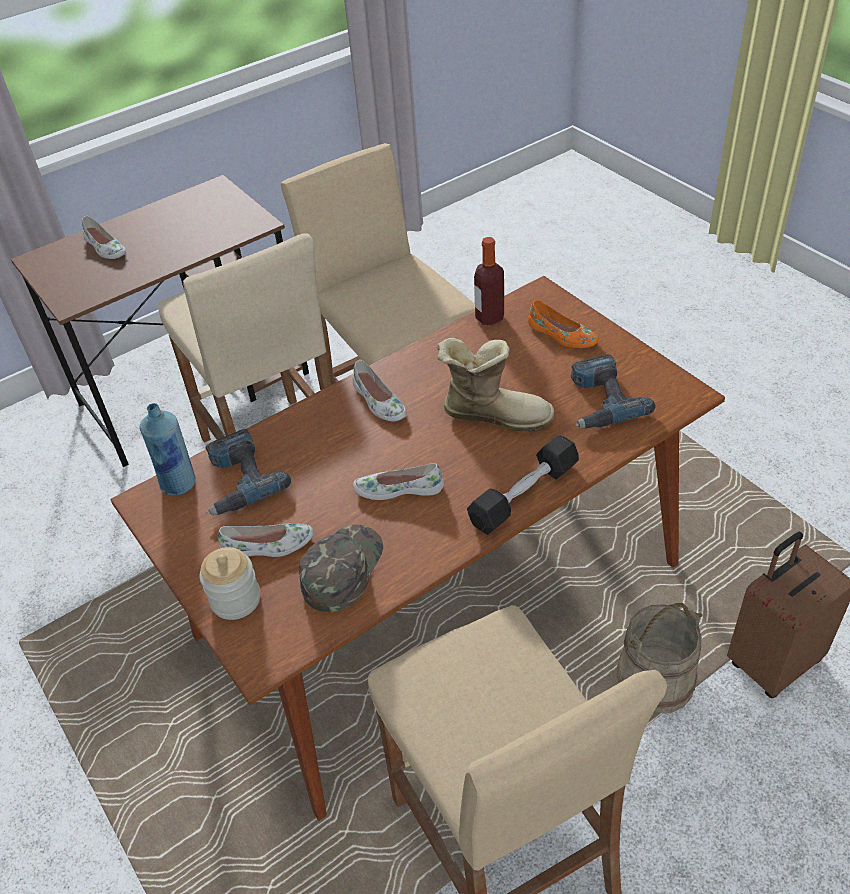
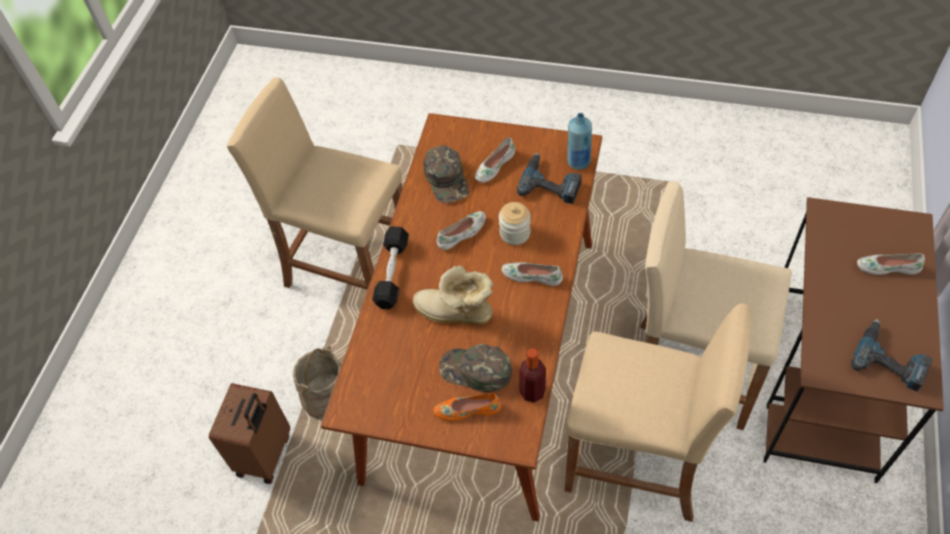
camera: 140 degrees right, 10 degrees up
(235, 599) = (480, 138): jar -> jar (515, 233)
(494, 413) = (455, 314): boot -> boot turned 45 degrees clockwise
(525, 357) = (475, 371): none -> green cap
(600, 401) = (398, 366): power drill -> power drill (890, 359)

